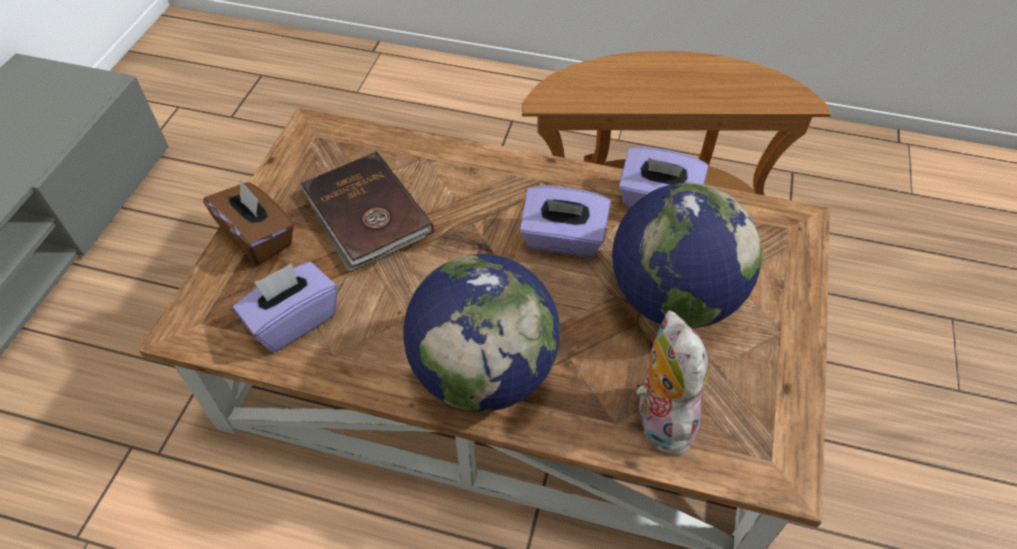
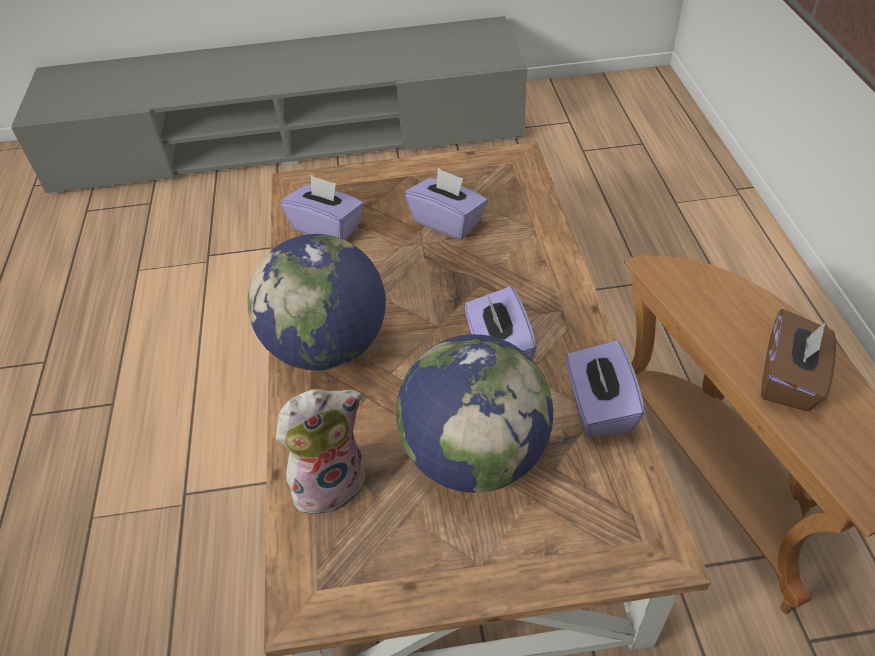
camera: 70 degrees right, 5 degrees down
(258, 237) = (392, 179): brown tissue box -> brown tissue box (789, 379)
(366, 215) = (448, 221): brown book -> purple tissue box

